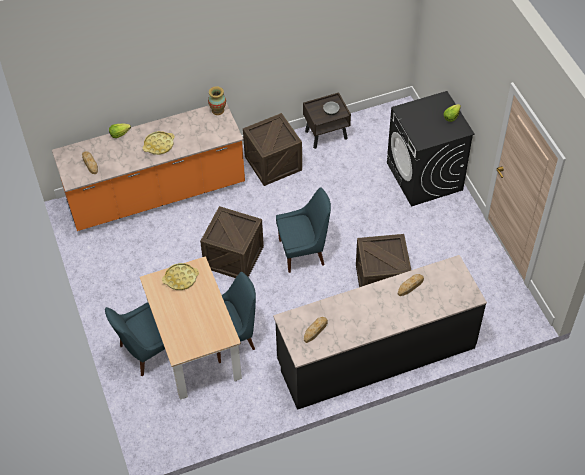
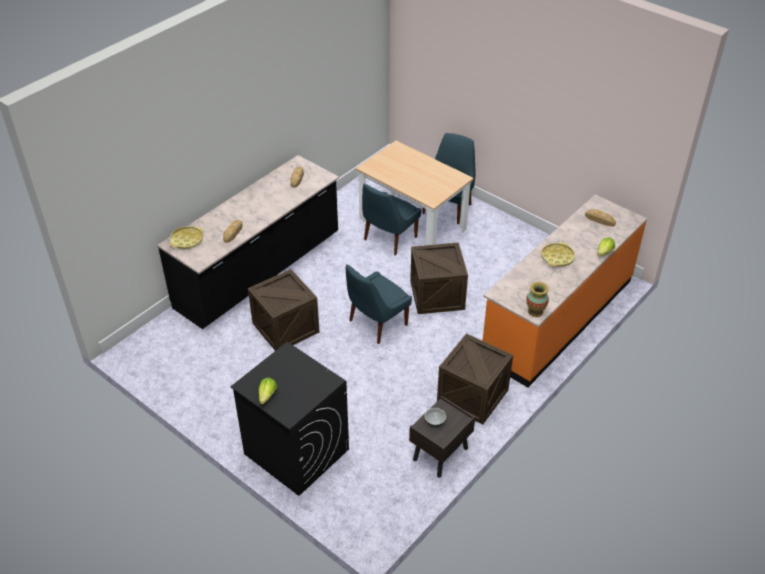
camera: 150 degrees right, 10 degrees down
(180, 278) = (439, 187): yellow tray -> yellow tray (187, 240)

